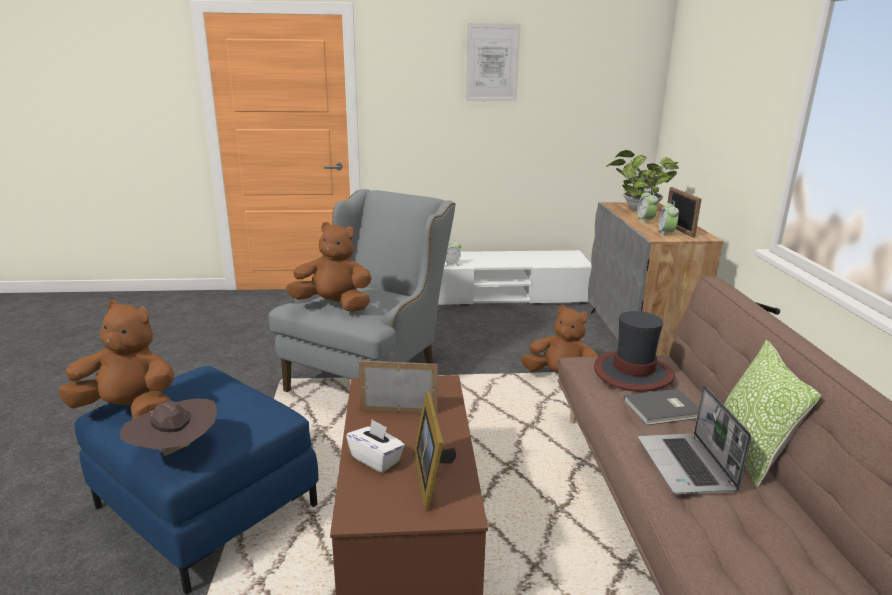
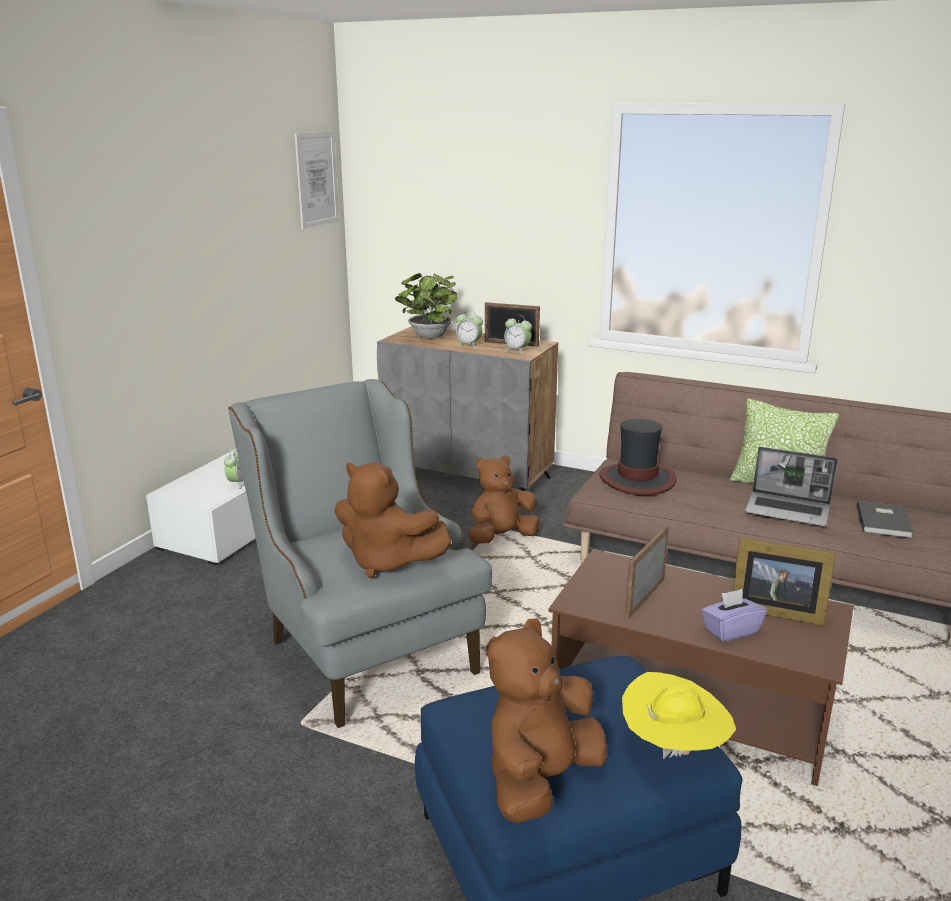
camera: 60 degrees left, 0 degrees up
(175, 452) = (673, 749): brown hat -> yellow hat
(334, 305) = (386, 562): brown plush toy -> brown plush toy turned 105 degrees counterclockwise
(376, 459) = (730, 630): white tissue box -> purple tissue box
(492, 63) = (195, 187): picture -> picture (317, 179)
(664, 409) = (705, 490): grey book -> grey book (885, 521)

